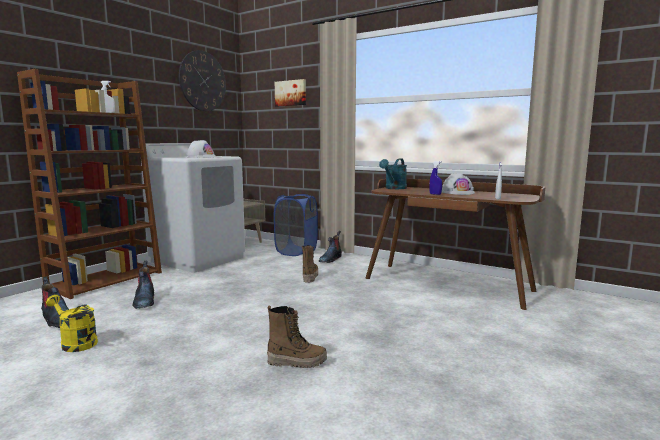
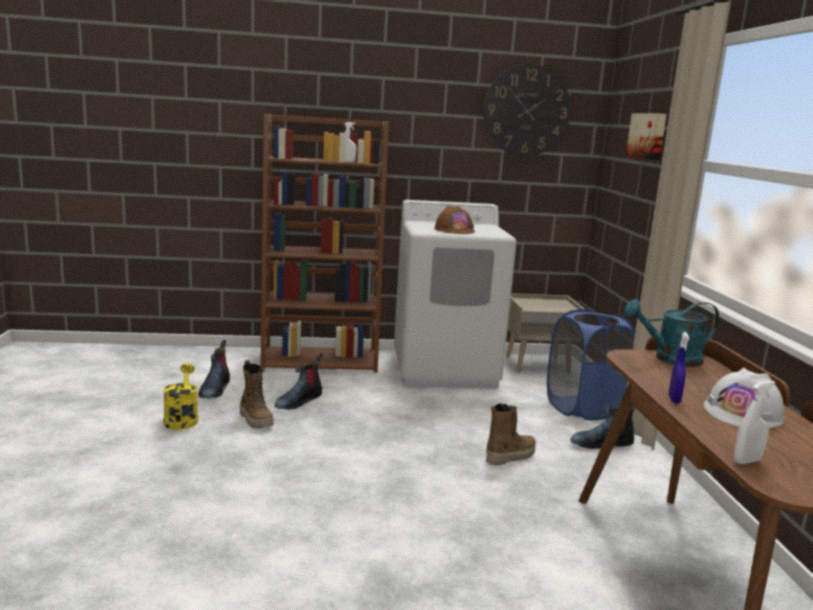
camera: 50 degrees right, 5 degrees up
(201, 157) = (454, 230): white hard hat -> brown hard hat
(297, 362) = (254, 553): boot -> boot (256, 420)

